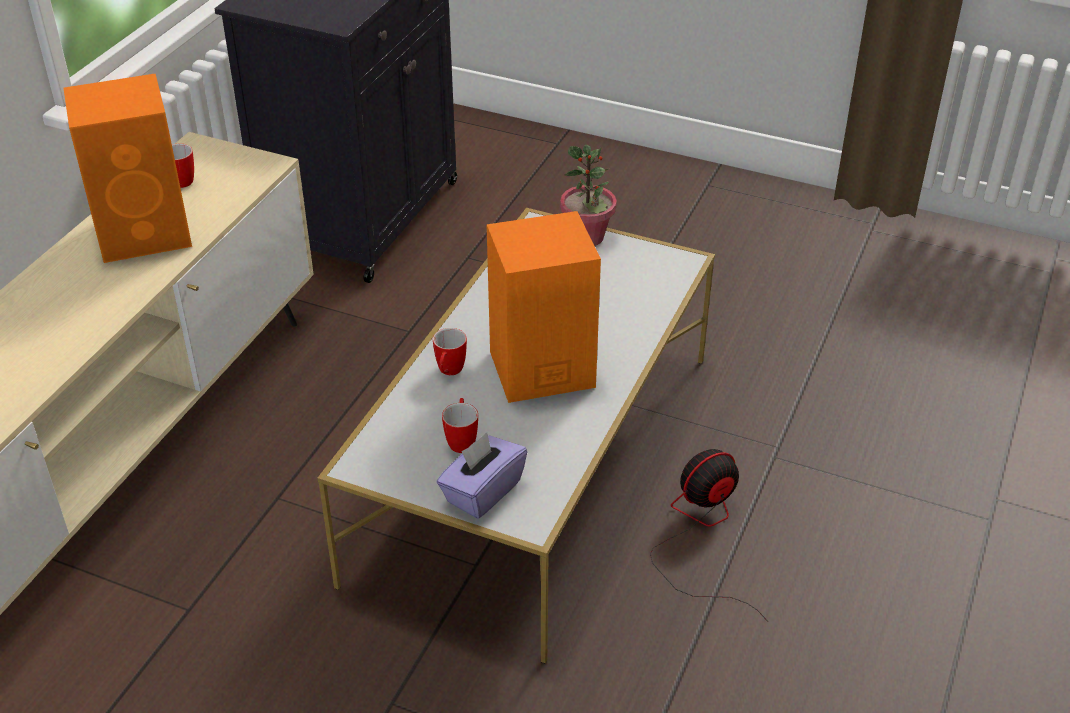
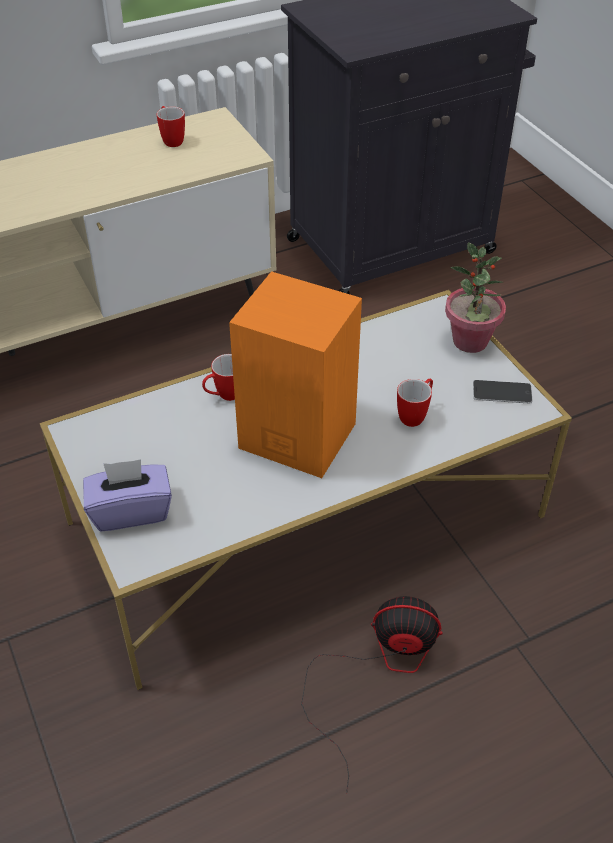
camera: 40 degrees right, 5 degrees up
(146, 232) = (105, 169): orange speaker -> none
(461, 440) = (168, 457): mug -> mug (415, 415)
(650, 261) = (502, 392): none -> phone

